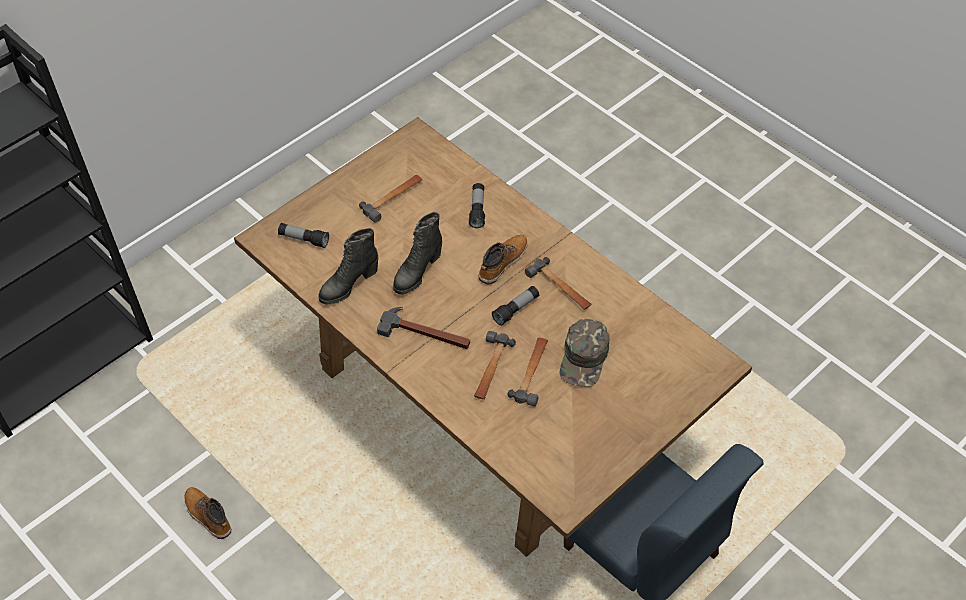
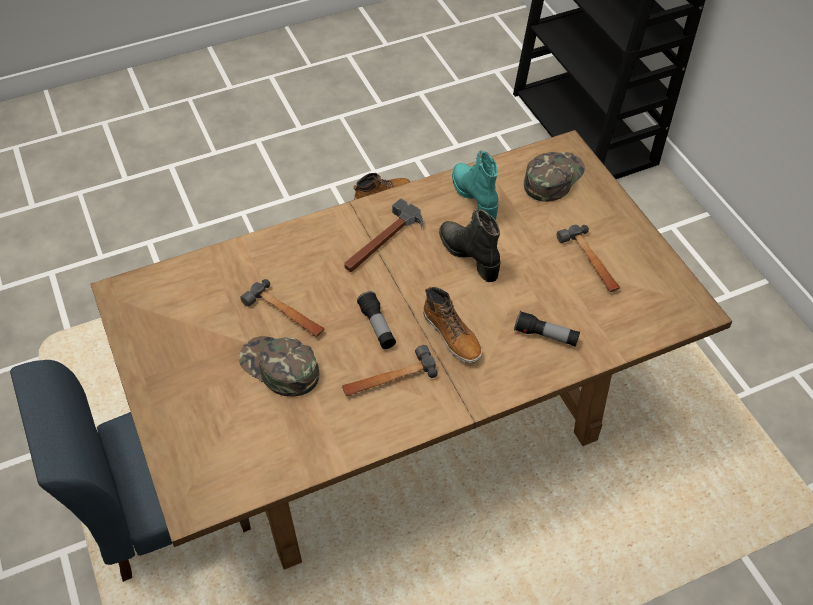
camera: 110 degrees right, 0 degrees up
(304, 239) = (553, 178): flashlight -> green cap
(348, 285) = (475, 198): black boot -> turquoise boot
(490, 369) = (310, 281): hammer -> none

